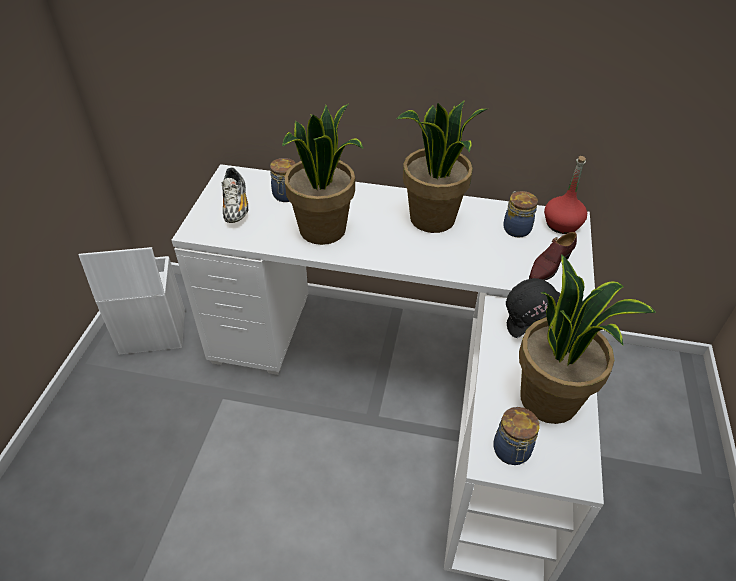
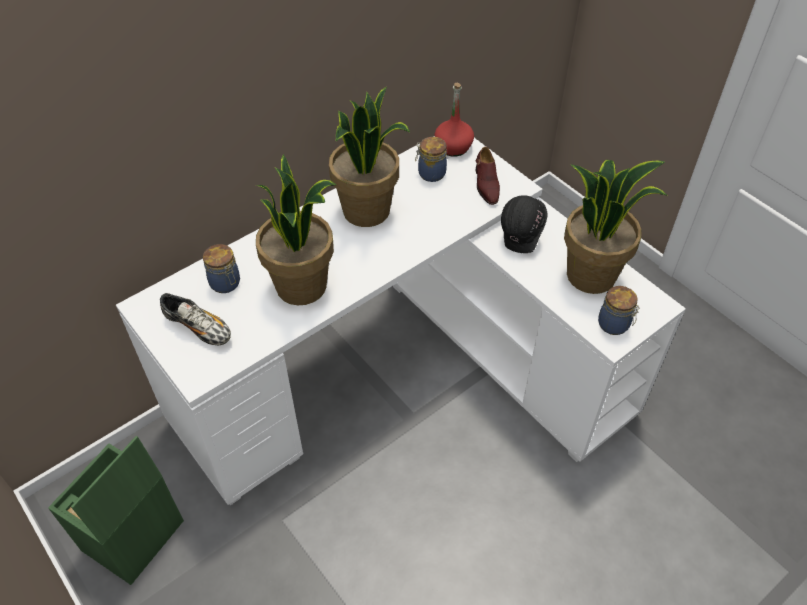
camera: 50 degrees left, 5 degrees up
(151, 332) = (132, 538): white storage box -> green storage box

